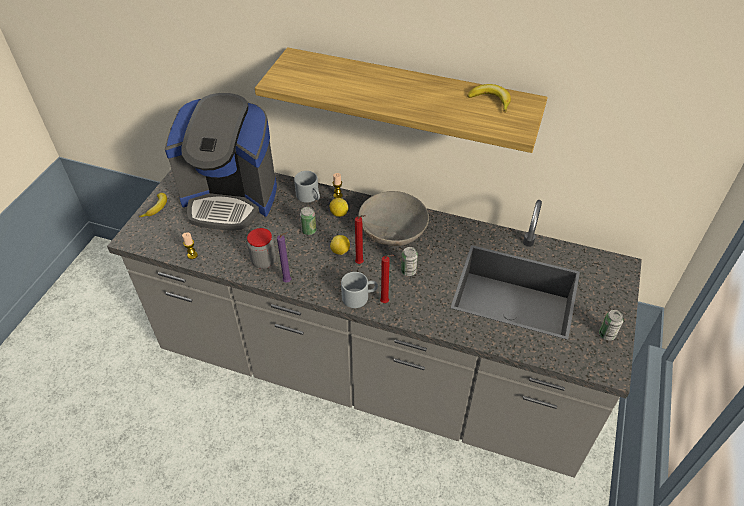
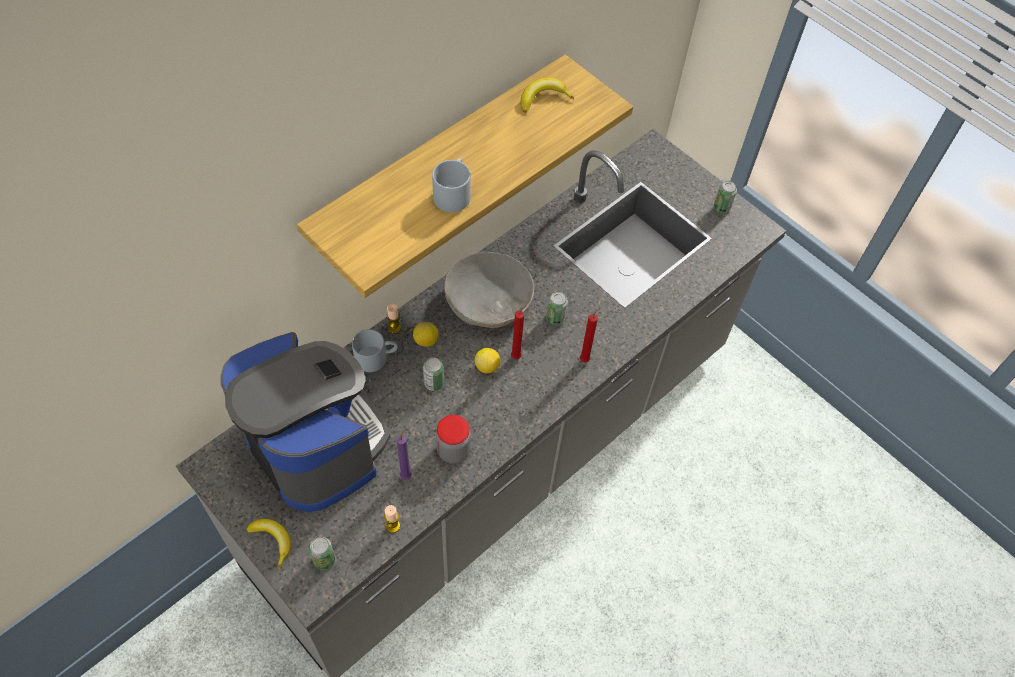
camera: 65 degrees left, 10 degrees up
(154, 234) = (324, 560): none -> can
(230, 198) = (316, 445): coffee machine -> coffee machine turned 75 degrees counterclockwise
(288, 281) = (501, 437): purple candle -> purple candle (407, 475)
(359, 296) = (563, 379): grey mug -> grey mug (453, 192)

